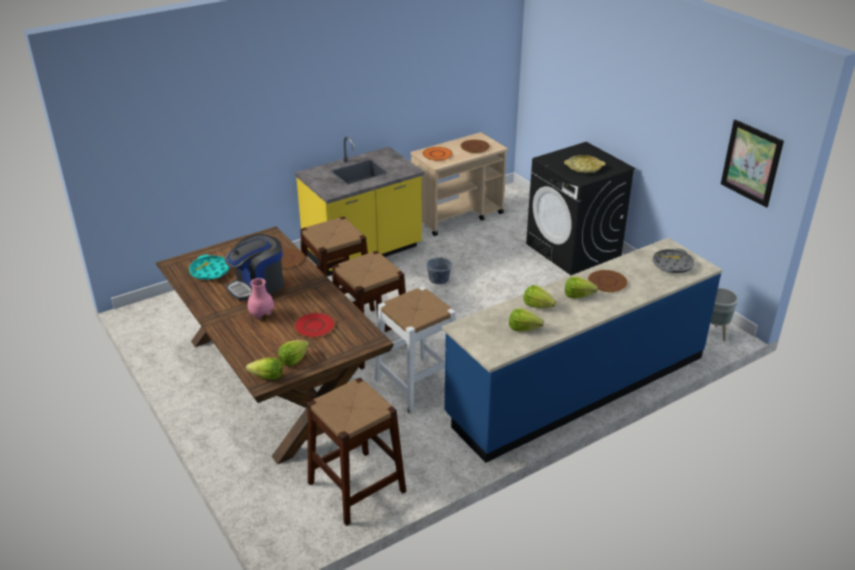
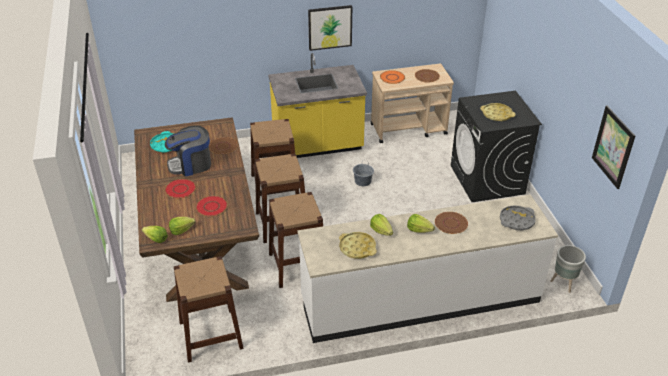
camera: 20 degrees right, 5 degrees up
(261, 315) = (180, 189): pink vase -> red plate
(360, 103) = (330, 27): none -> picture
(417, 384) = (298, 265): white stool -> brown stool
(523, 328) = (357, 248): lettuce -> yellow tray
(577, 386) = (420, 300): blue counter -> white counter

